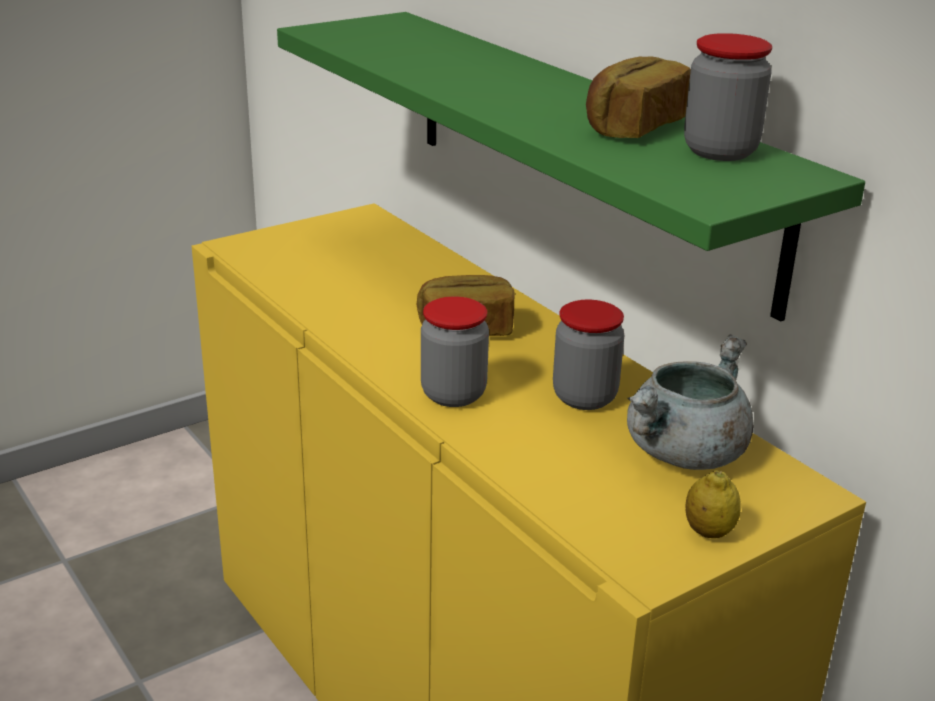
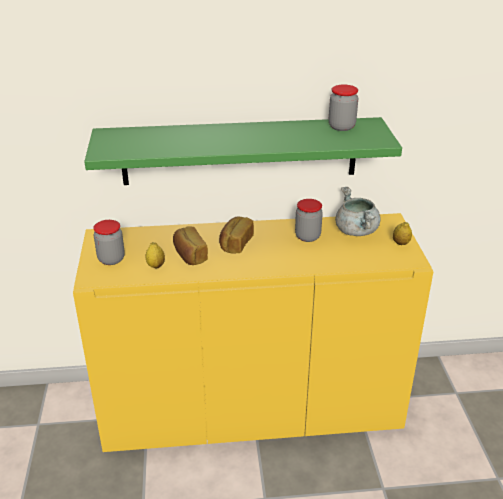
camera: 60 degrees left, 5 degrees up
(318, 281) = (156, 266): none -> lemon
(453, 394) = (284, 262): jar -> jar (111, 259)
(632, 127) = (305, 131): bread -> bread (189, 255)

